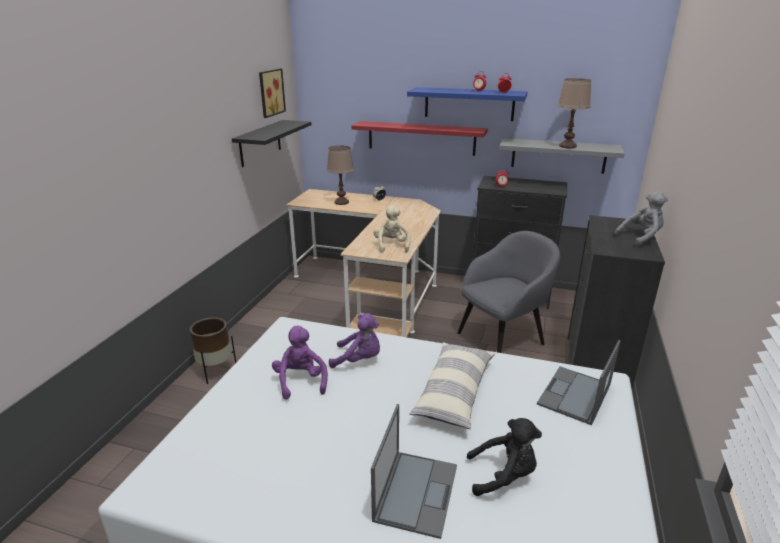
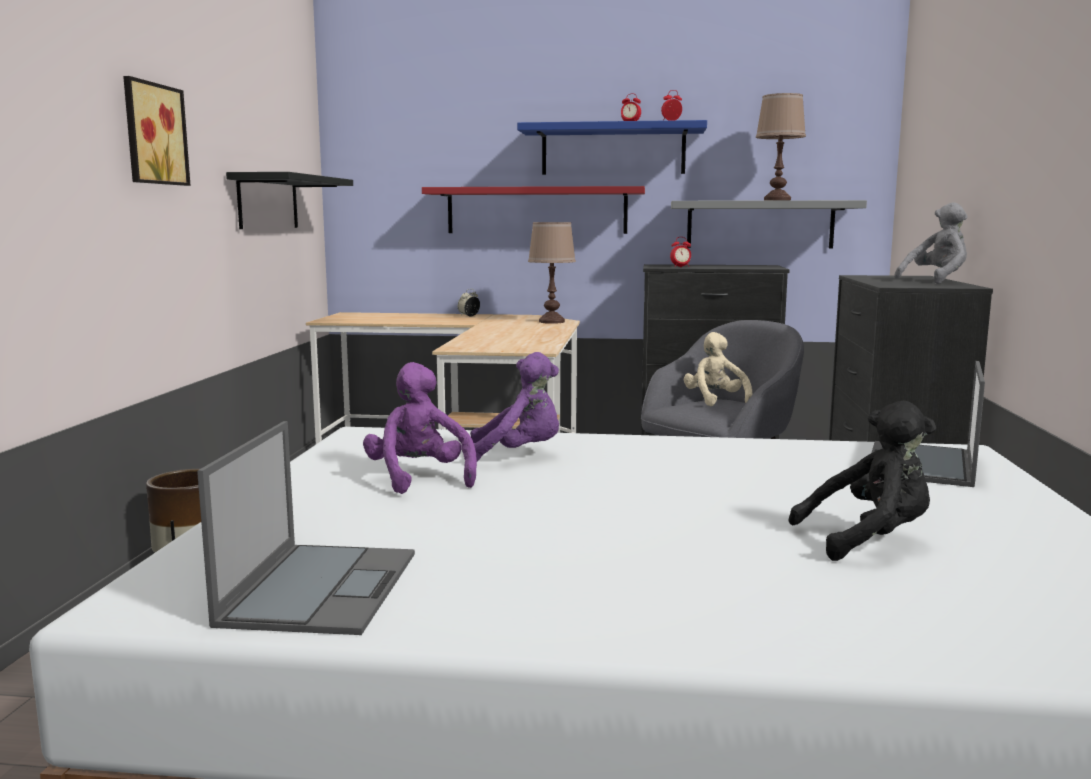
camera: 10 degrees left, 15 degrees down
(270, 92) = (284, 126): picture -> picture (152, 134)
(341, 202) = (405, 319): brown table lamp -> brown table lamp (552, 322)
(391, 246) = (519, 343): beige plush toy -> beige plush toy (715, 401)
(416, 491) = (719, 565): laptop -> laptop (321, 587)
(454, 393) = (715, 473): pillow -> none

